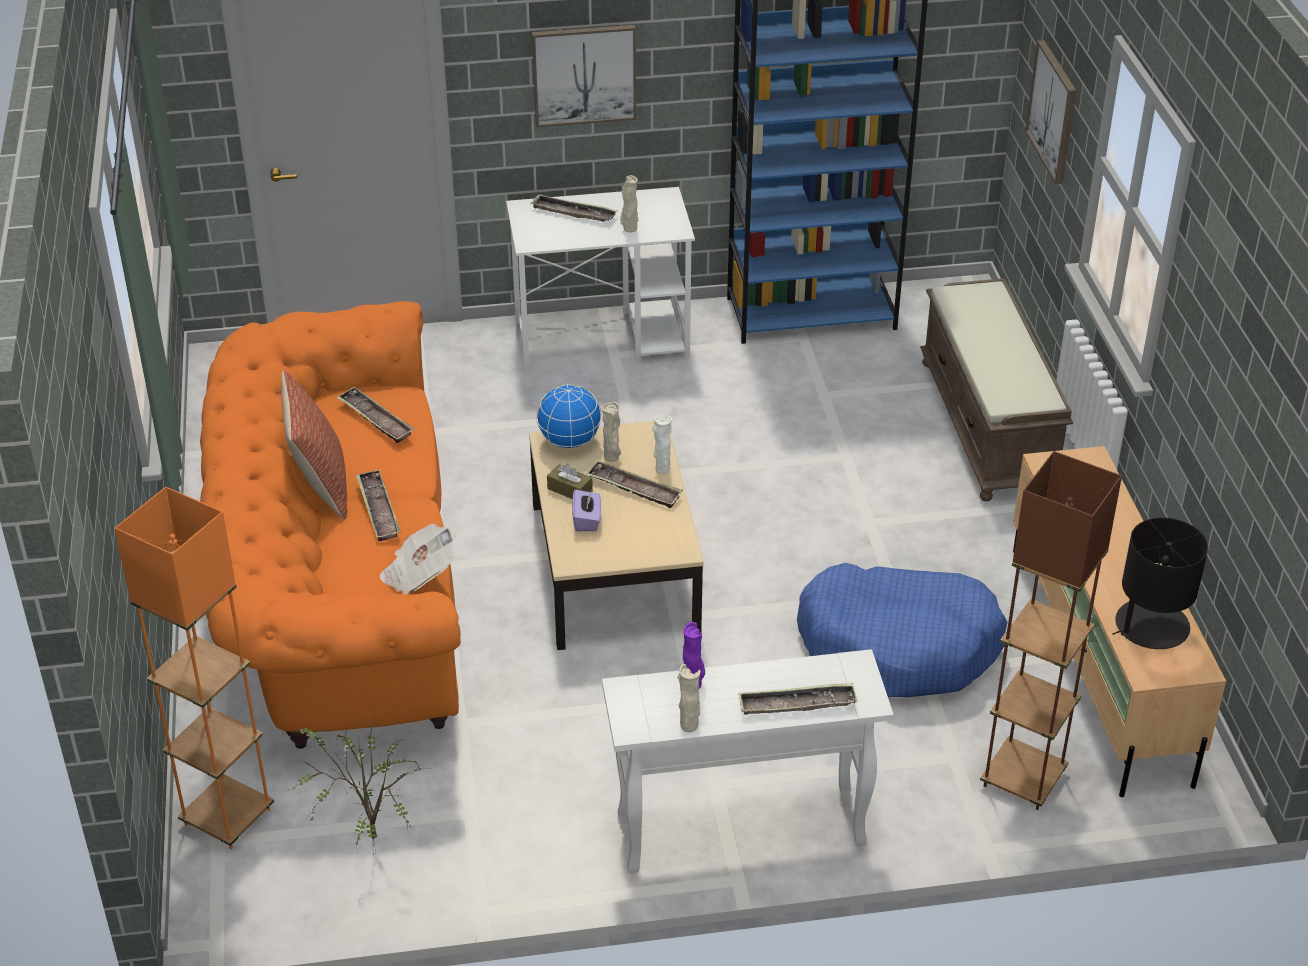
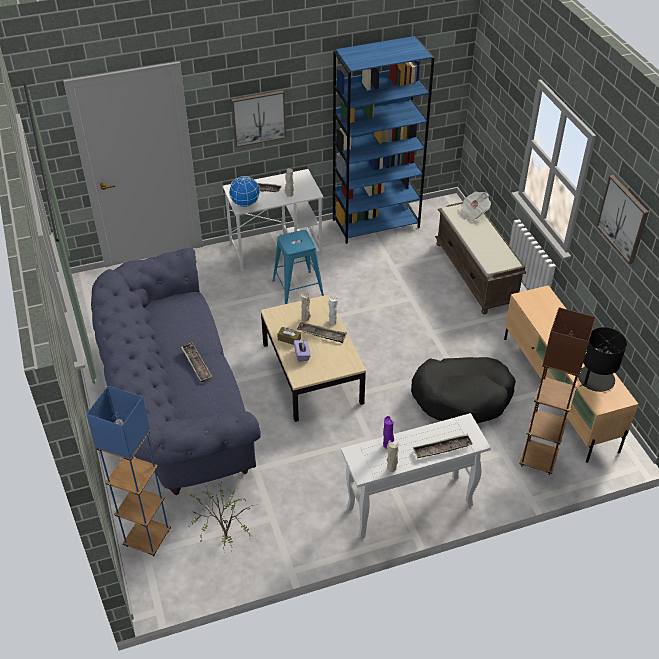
camera: 10 degrees left, 5 degrees up
(227, 817) = (147, 539): orange floor lamp -> blue floor lamp
(320, 485) = (162, 354): pillow -> none
(338, 591) = (175, 404): orange sofa -> blue sofa
(375, 419) = (182, 313): tray -> none
(419, 574) = (226, 398): newspaper -> newspaper (472, 213)
(570, 442) = (282, 312): globe -> globe (245, 204)
(627, 413) = (298, 288): none -> blue stool
(899, 646) = (462, 397): blue dog bed -> black dog bed
(1053, 111) = (496, 115): picture -> picture (623, 219)

